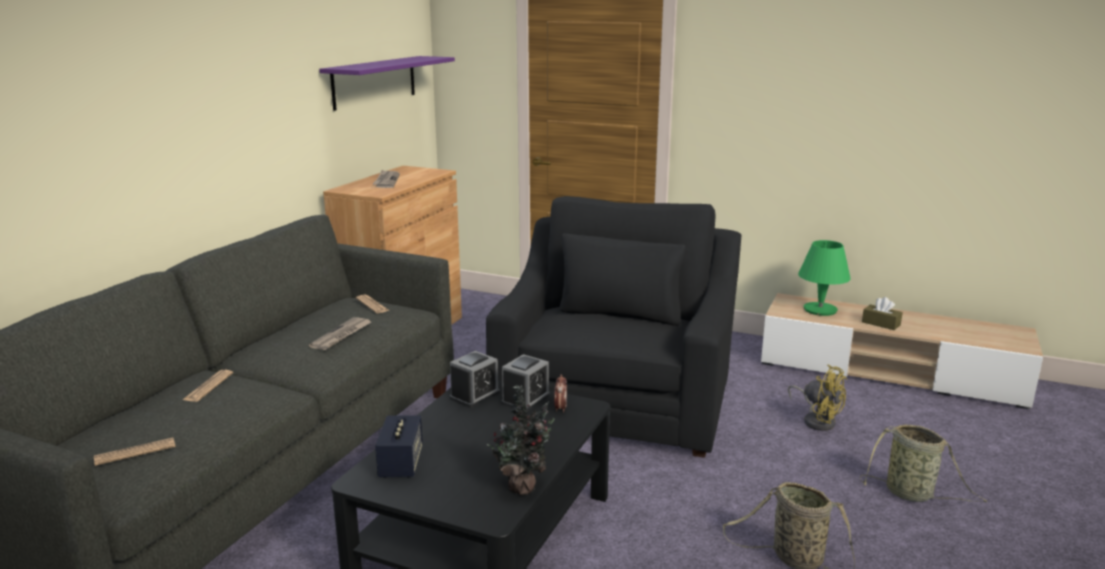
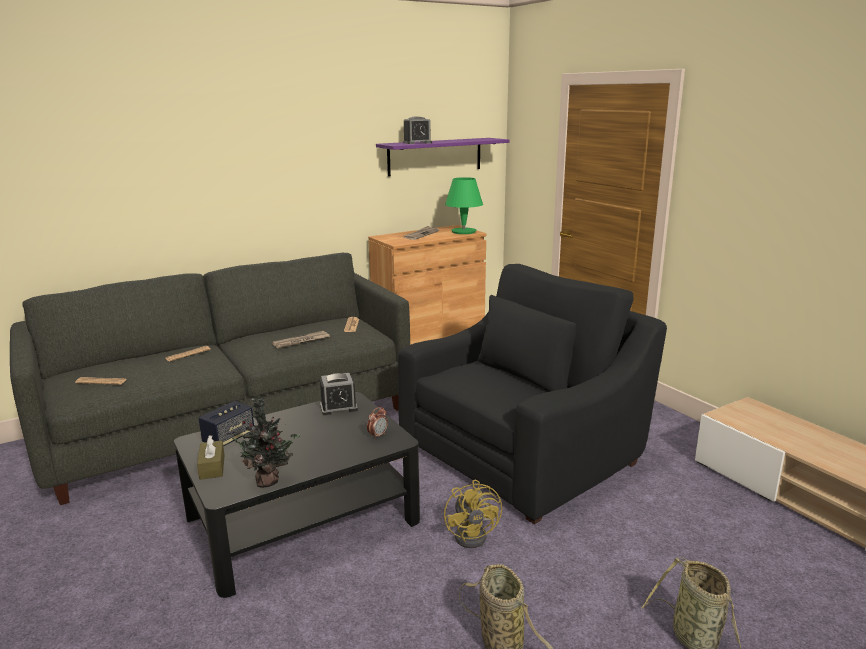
camera: 35 degrees right, 0 degrees up
(525, 399) = (365, 421): alarm clock -> alarm clock (417, 143)
(817, 420) = (687, 532): yellow fan -> yellow fan (474, 534)
(820, 310) = (771, 424): green table lamp -> green table lamp (463, 231)
(881, 323) = (826, 456): brown tissue box -> brown tissue box (212, 467)

